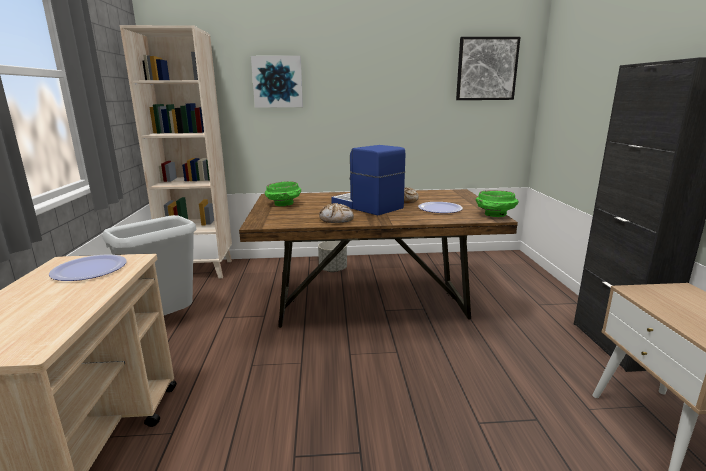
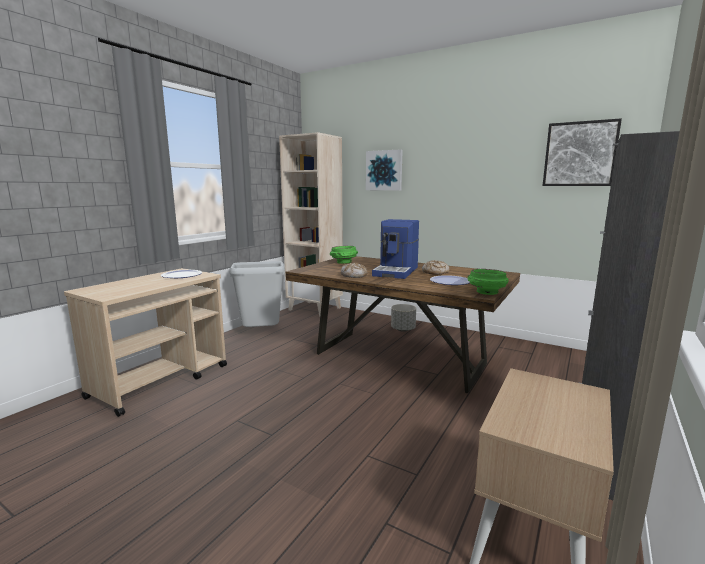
camera: 35 degrees right, 5 degrees down
(366, 206) = (396, 271): coffee machine -> coffee machine turned 150 degrees counterclockwise

